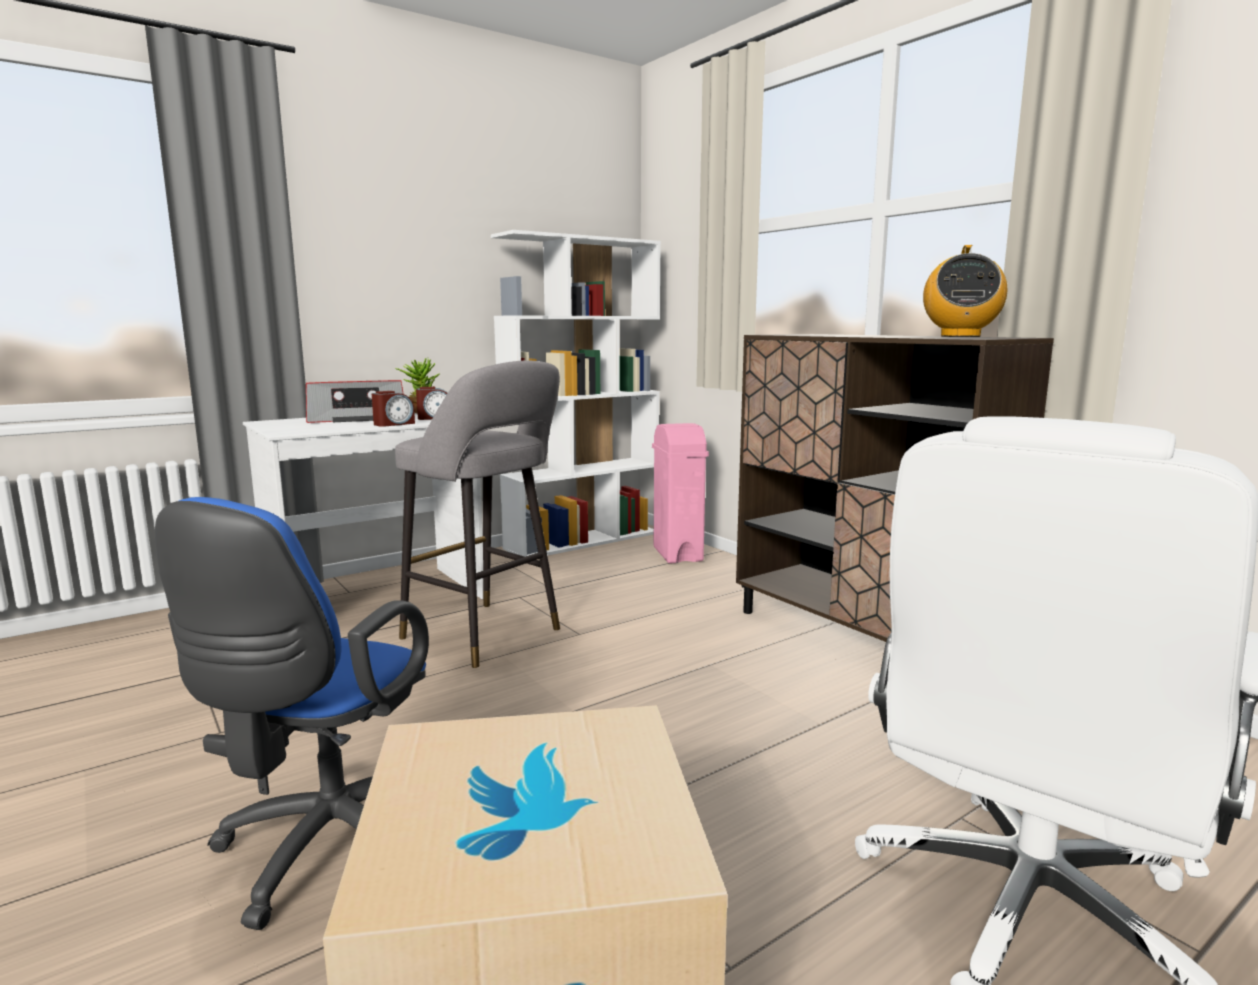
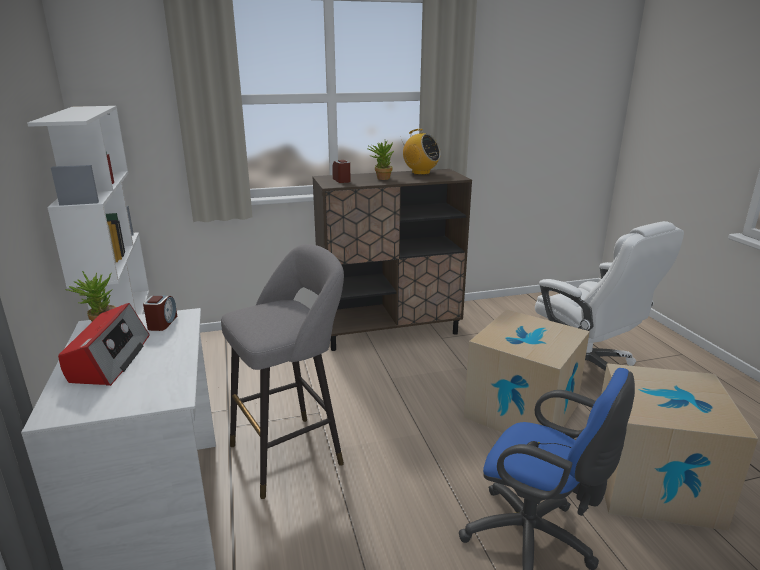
camera: 70 degrees left, 10 degrees up
(393, 424) = (180, 342): alarm clock -> alarm clock (342, 180)
(677, 554) = (212, 346): pink trash can -> none
(714, 807) = (521, 411): none -> cardboard box
(865, 335) = (381, 178): none -> potted plant

